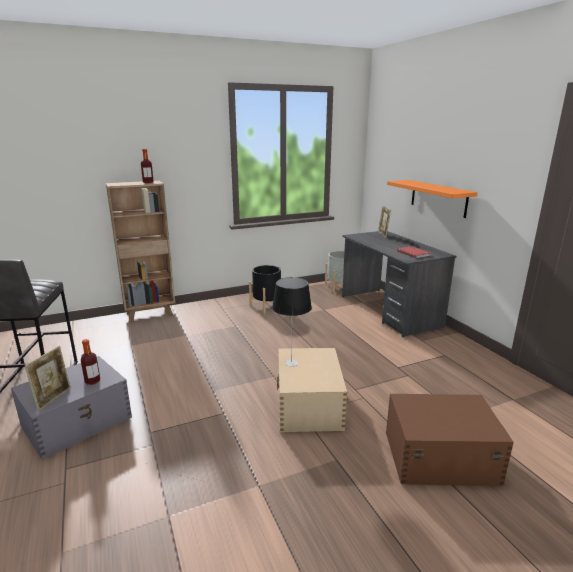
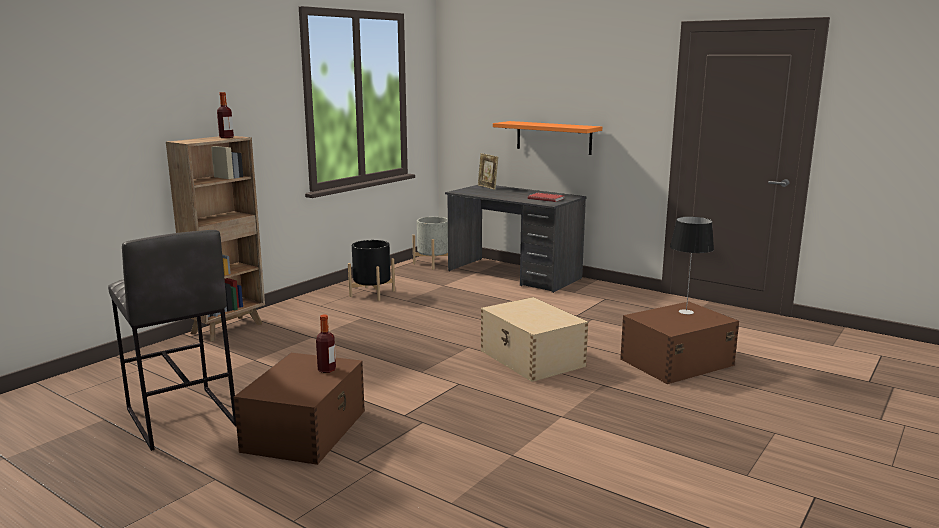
camera: 30 degrees left, 5 degrees down
(53, 398) = (308, 390): picture frame -> none
(78, 421) = (306, 430): grey storage box -> brown storage box
(292, 363) = (511, 314): table lamp -> table lamp (686, 312)

